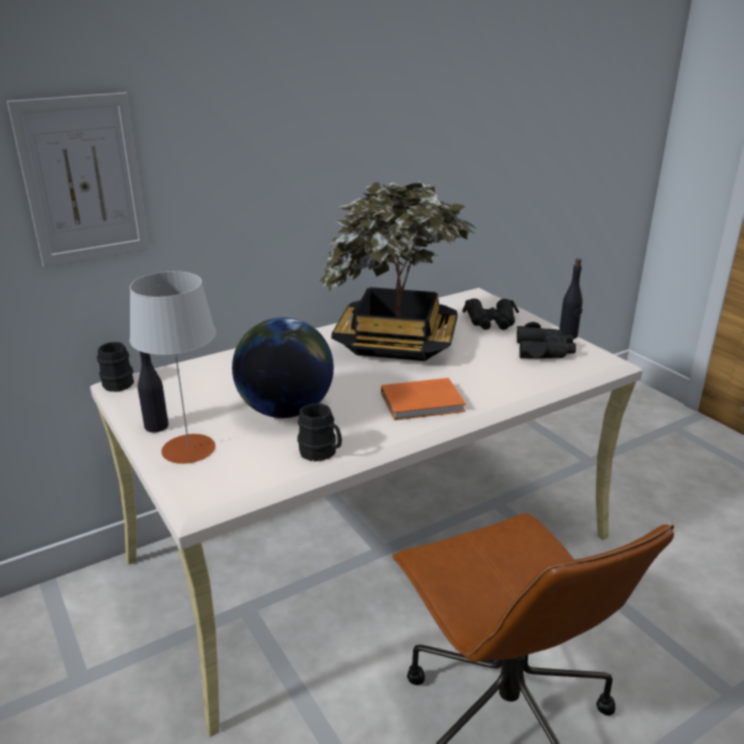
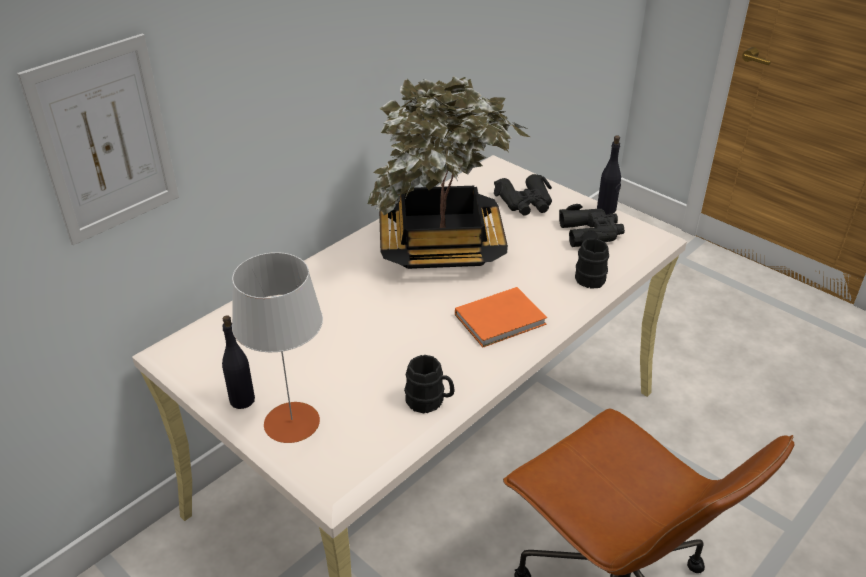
camera: 15 degrees left, 10 degrees up
(120, 382) = (169, 347): black mug -> black mug (588, 276)
(285, 410) = (368, 354): globe -> none

